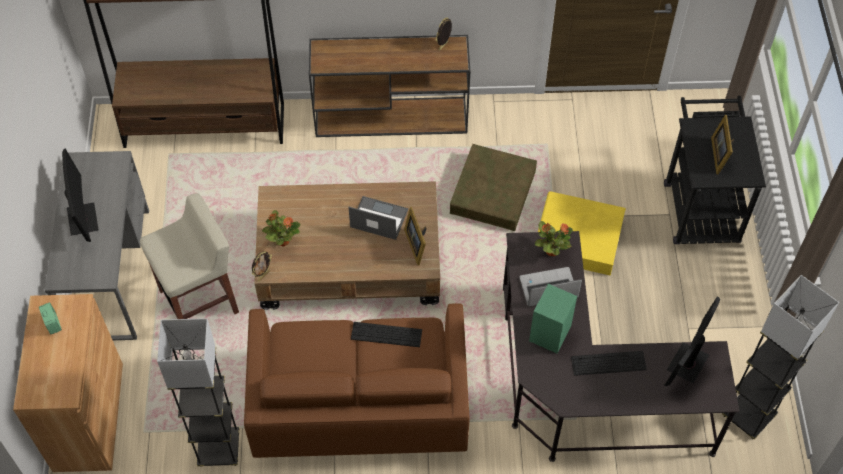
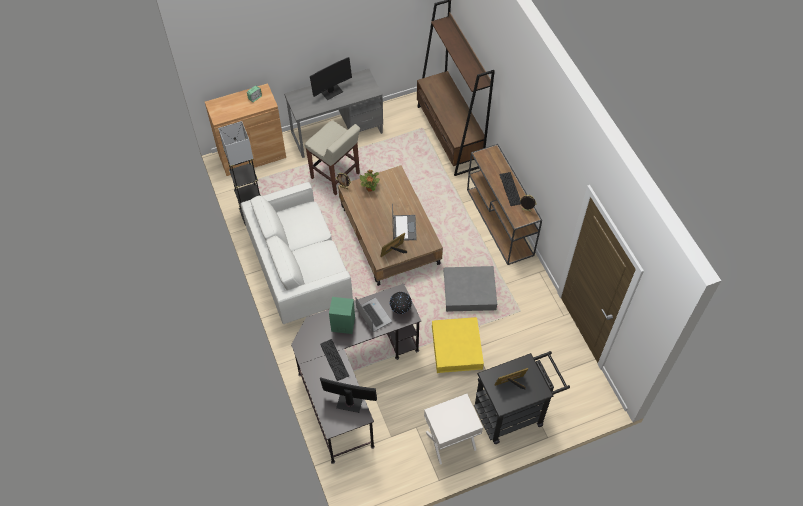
camera: 70 degrees right, 0 degrees up
(359, 405) = (300, 269): brown sofa -> white sofa
(386, 334) = (326, 254): keyboard -> keyboard (510, 189)
(493, 192) = (469, 292): brown storage box -> grey storage box
(551, 250) = (400, 309): potted plant -> globe
(721, 292) = (451, 441): none -> white nightstand
(748, 416) = (366, 477): grey floor lamp -> none

